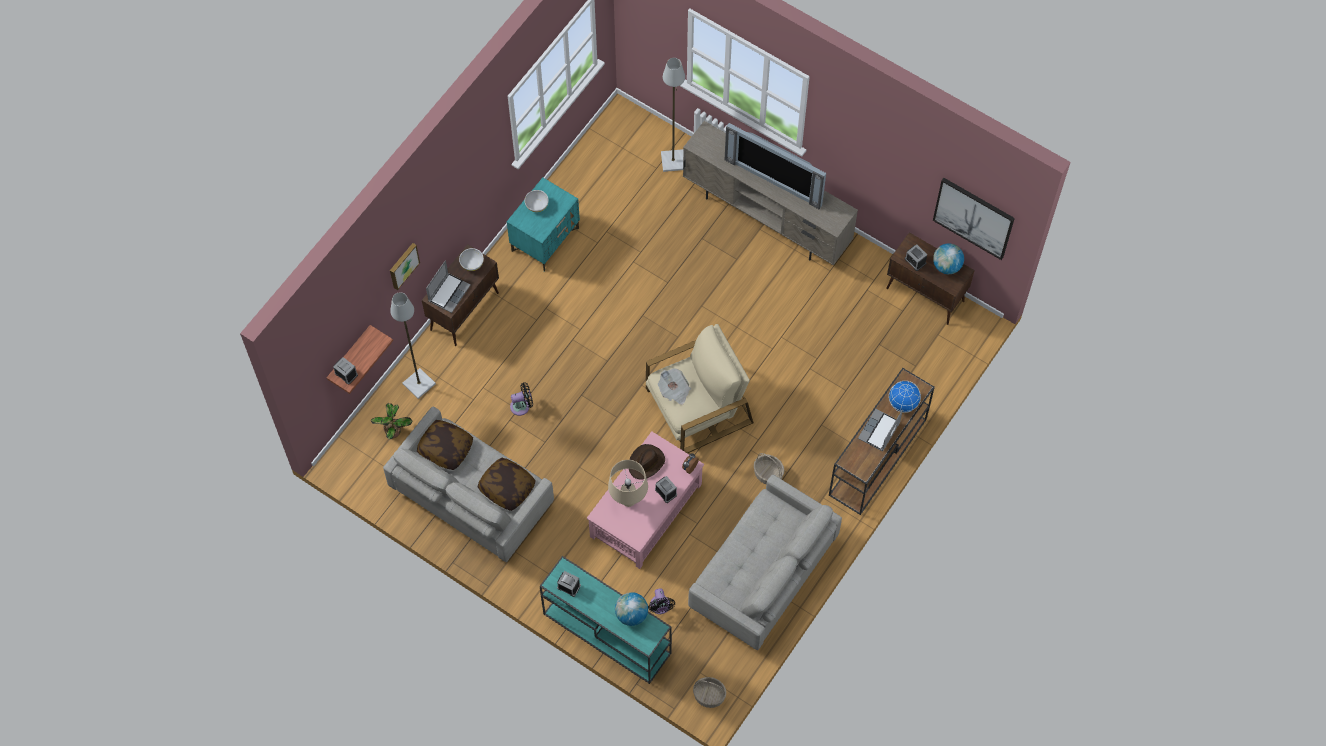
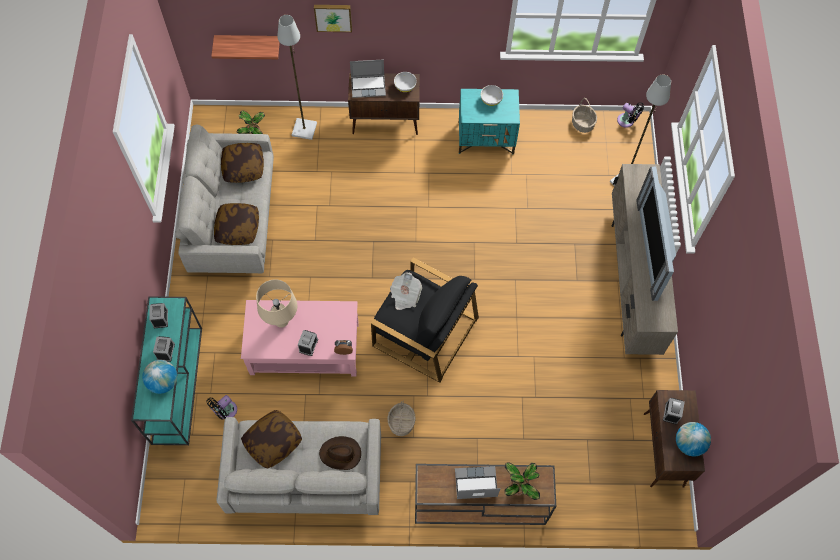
camera: 55 degrees right, 0 degrees up
(346, 374) = (225, 45): alarm clock -> alarm clock (166, 351)
(522, 406) = (334, 206): black fan -> black fan (627, 121)
(646, 462) = (325, 314): brown hat -> brown hat (340, 454)
(698, 406) = (424, 331): beige armchair -> black armchair
(709, 696) = (167, 499): basket -> basket (582, 123)
(731, 569) = (273, 441): none -> pillow
(903, 403) = (519, 487): globe -> potted plant
(973, 217) = (734, 426): picture -> none

